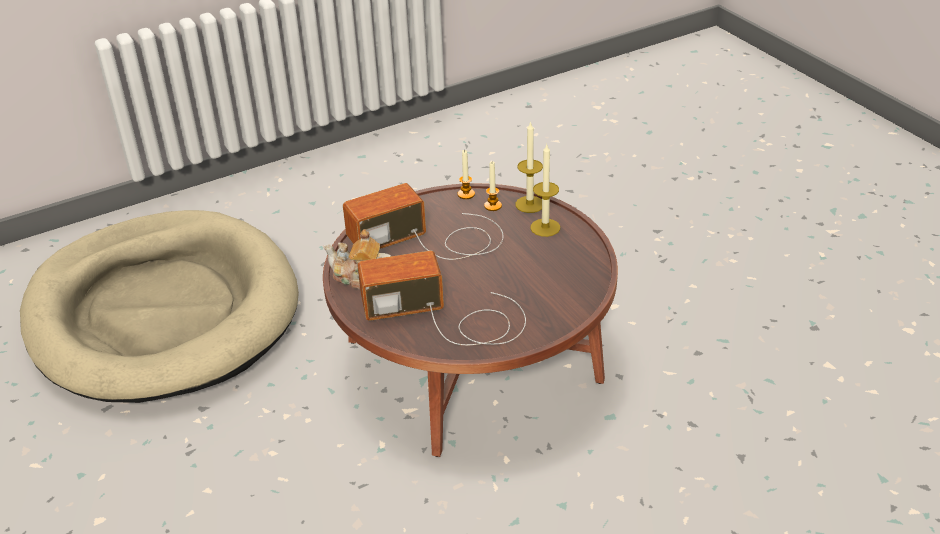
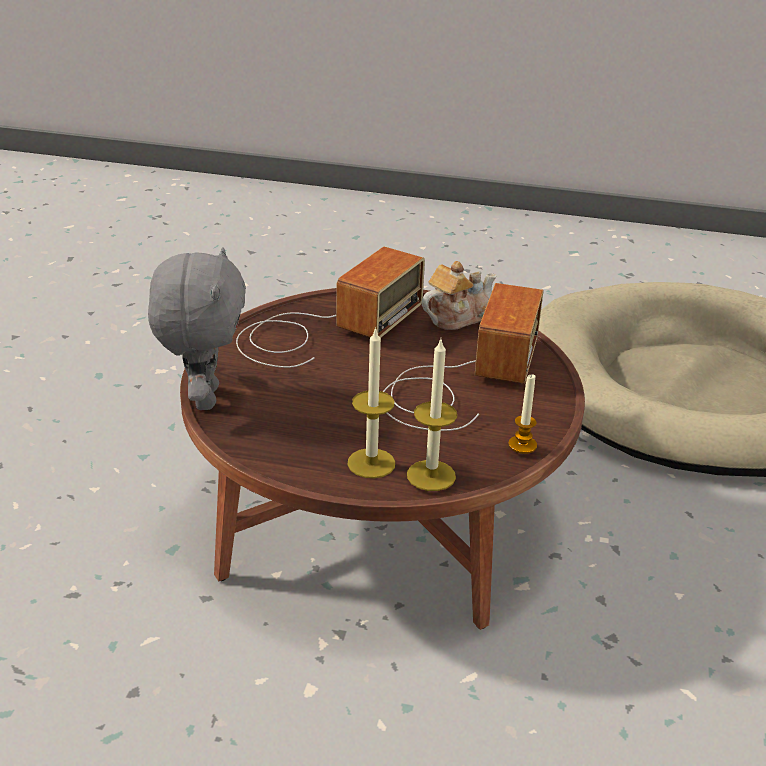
camera: 130 degrees right, 5 degrees down
(493, 206) = (473, 455): candle -> none
(583, 311) = (203, 398): none -> grey plush toy

